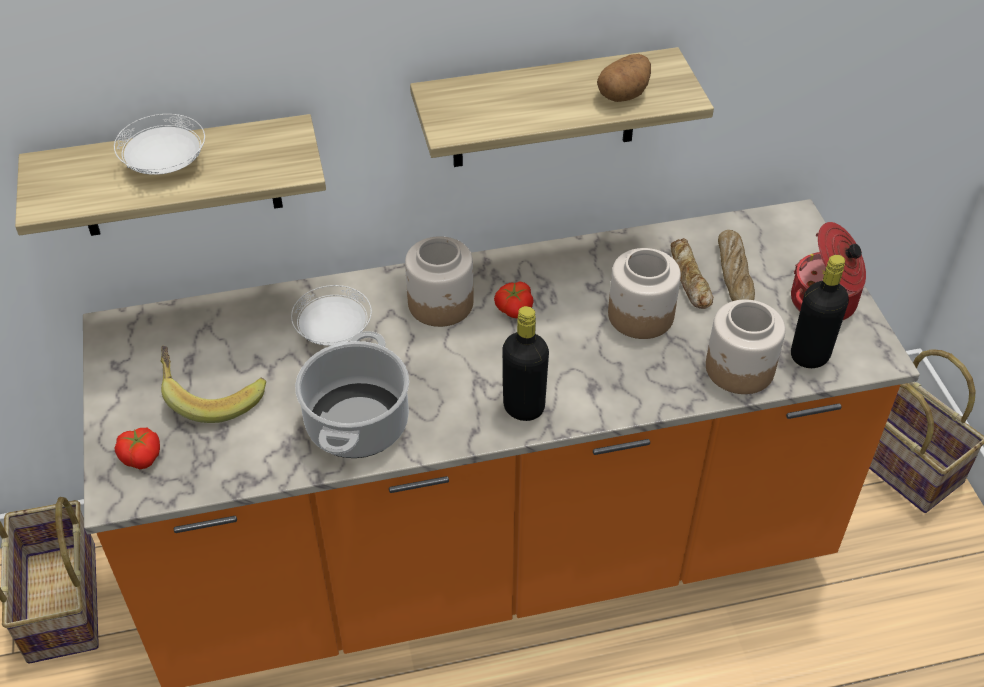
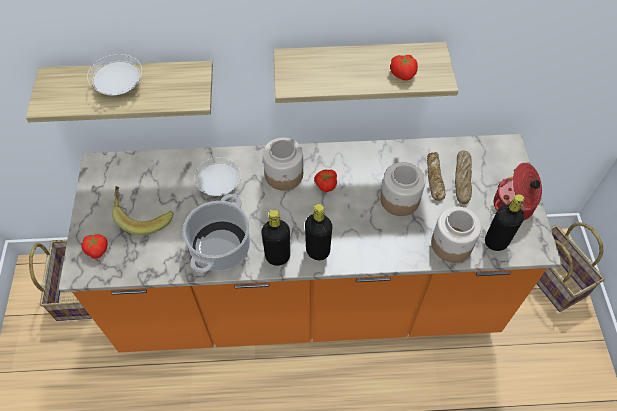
camera: 10 degrees right, 10 degrees up
(458, 425) = (277, 256): none -> black bottle
(623, 94) = (403, 73): potato -> tomato

